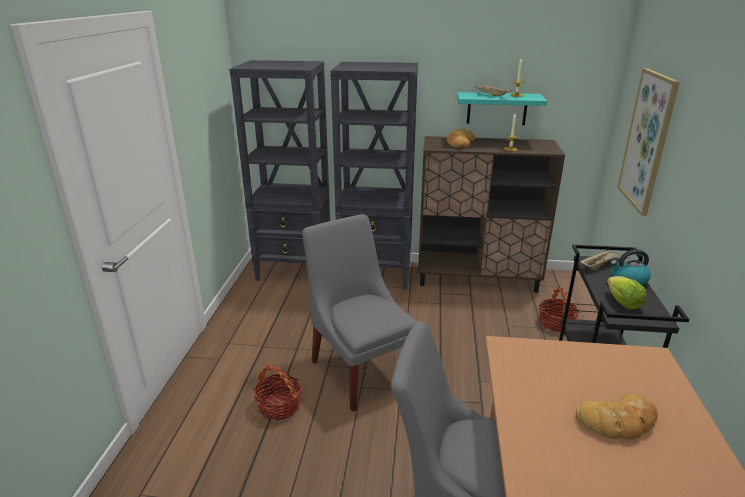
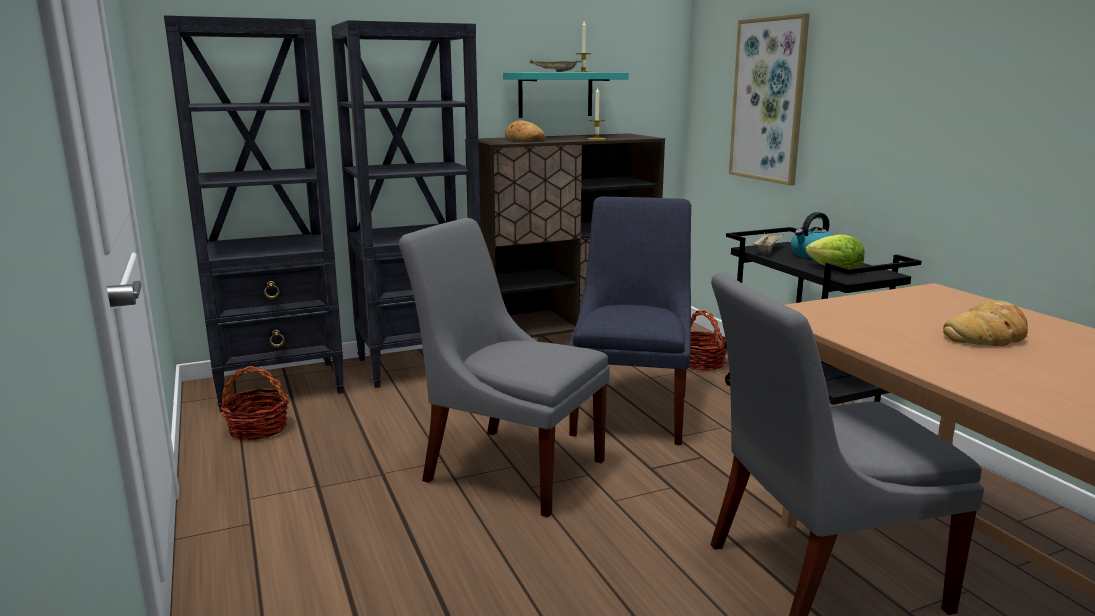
camera: 30 degrees left, 10 degrees down
(279, 406) = (425, 547): basket -> basket (258, 429)
(469, 350) = (631, 411): none -> blue chair

